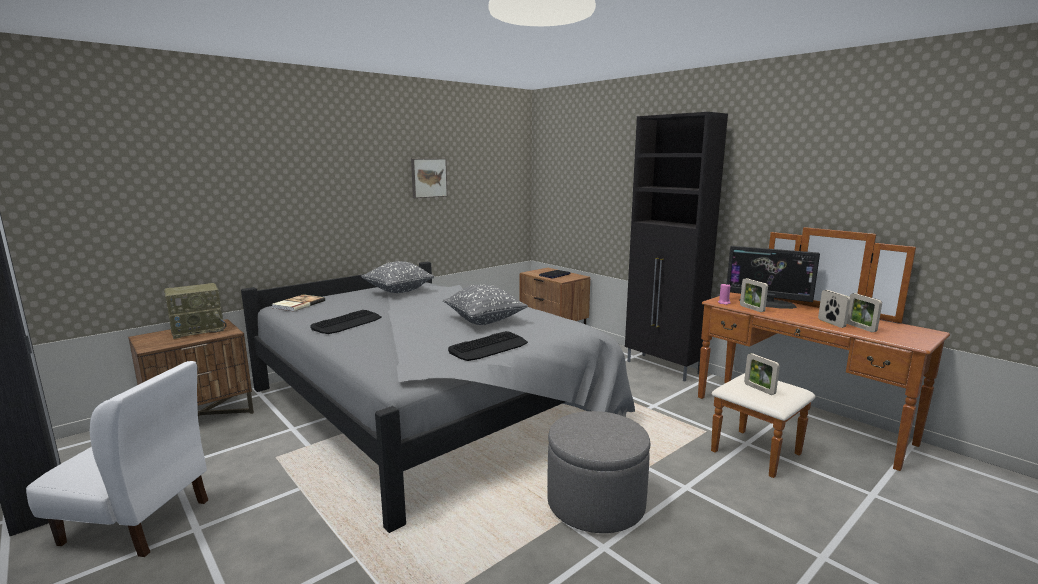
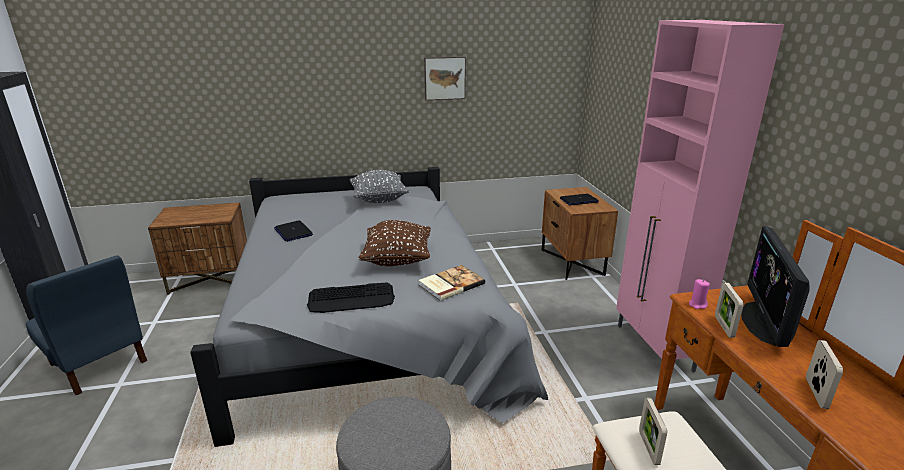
camera: 30 degrees right, 10 degrees up
(137, 522) = (98, 363): white chair -> blue chair
(198, 329) = (209, 210): radio -> none
(298, 304) = (289, 199): book -> book (450, 284)
(347, 323) = (293, 232): keyboard -> laptop
(484, 321) = (397, 260): grey pillow -> brown pillow
(663, 368) = (654, 348): black cabinet -> pink cabinet
(767, 303) = (764, 323): monitor -> monitor turned 45 degrees clockwise
(860, 328) = (858, 419): picture frame -> none

